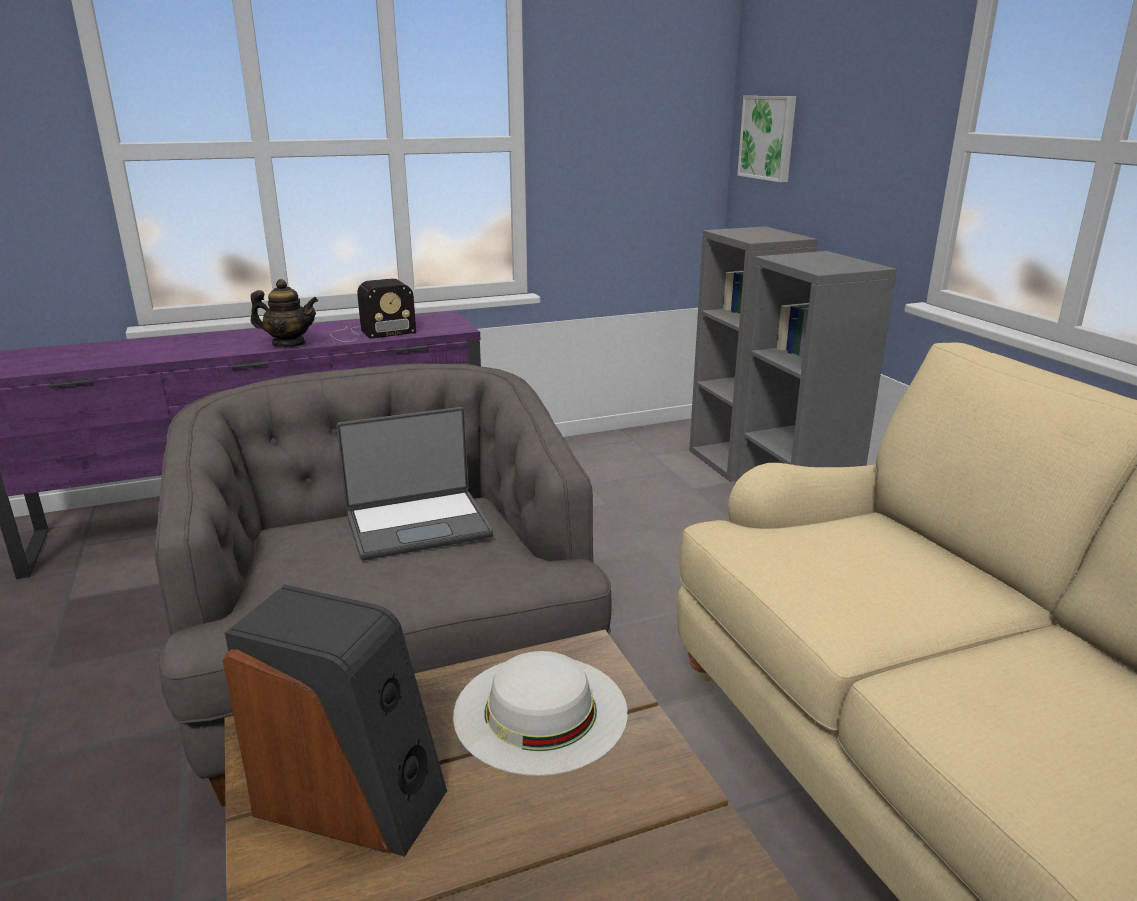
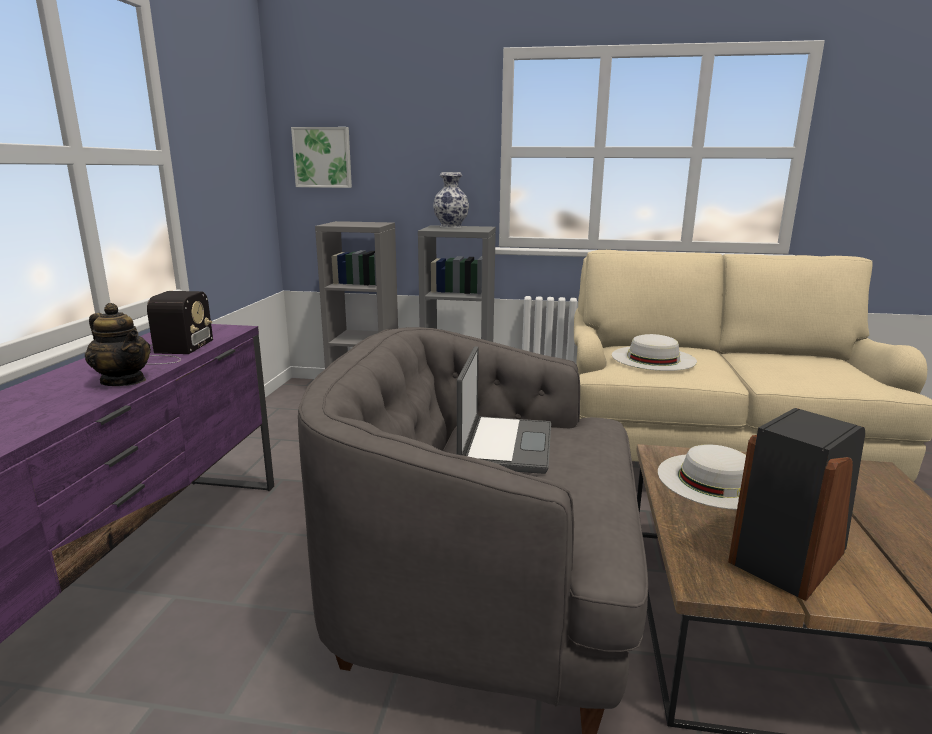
camera: 60 degrees left, 5 degrees down
(289, 344) = (124, 381): teapot -> teapot turned 90 degrees clockwise
(828, 258) = (451, 227): none -> vase
(838, 550) = (653, 358): none -> white hat

